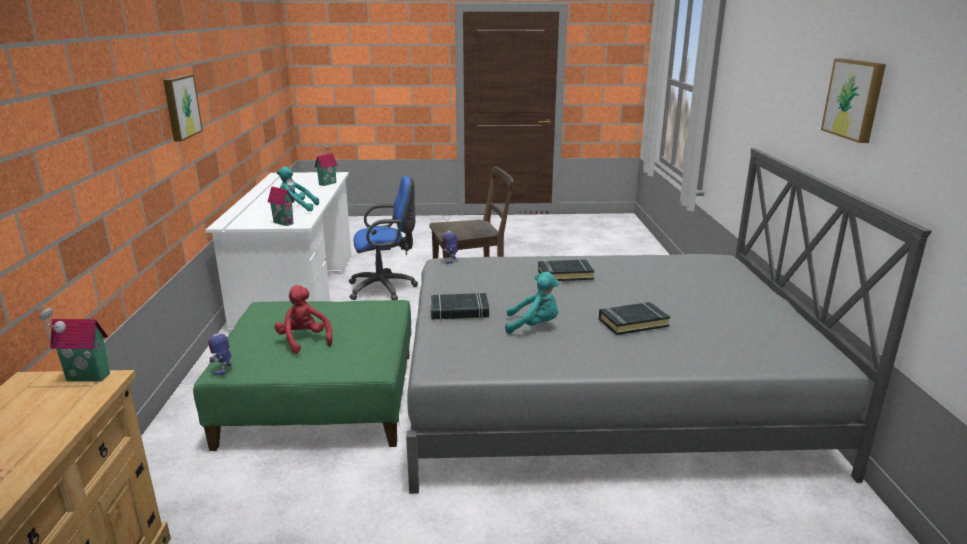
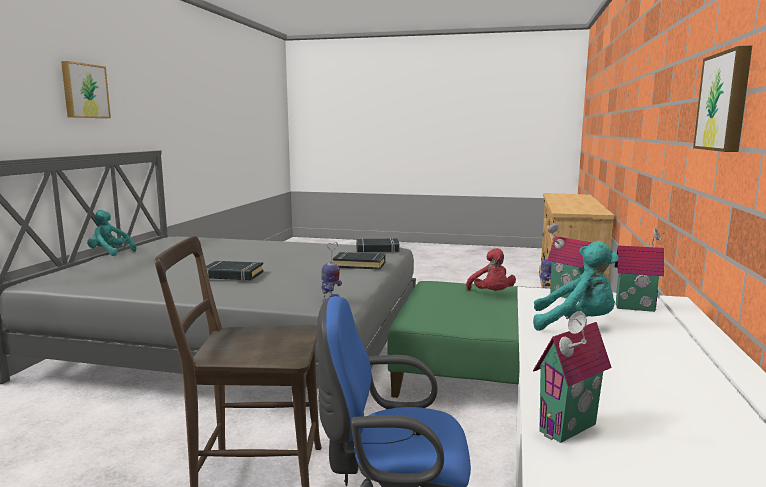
camera: 165 degrees left, 10 degrees down
(86, 378) = (572, 212): toy house -> toy house (634, 307)
(534, 326) = (313, 255): turquoise plush toy -> turquoise plush toy (110, 253)
(633, 322) = (244, 250): black book -> black book (377, 249)

